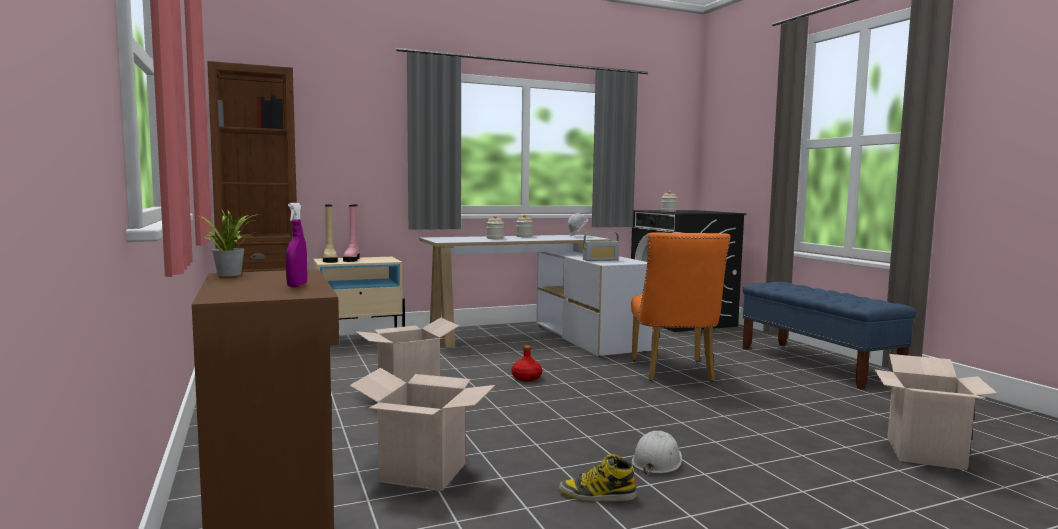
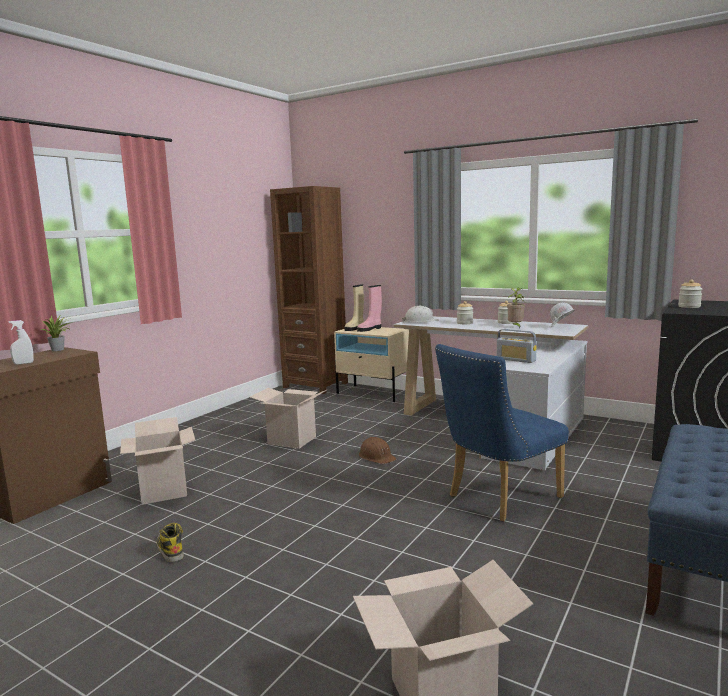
camera: 55 degrees right, 5 degrees up
(297, 285) = (23, 363): purple spray bottle -> white spray bottle
(526, 378) = (376, 457): red bottle -> brown hard hat
(547, 238) = (515, 327): none -> potted plant
(657, 461) = (252, 552): white hard hat -> white hard hat (420, 321)
(673, 372) = (497, 498): orange chair -> blue chair

